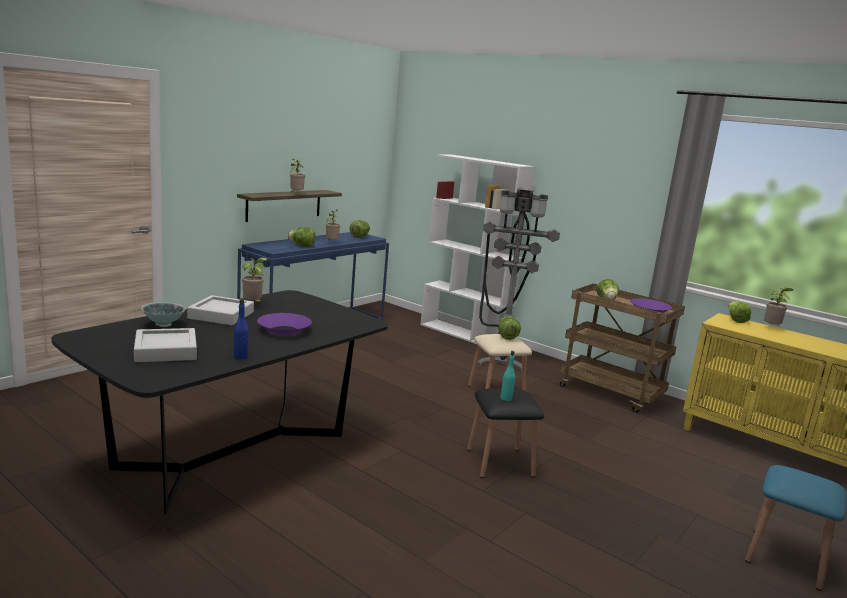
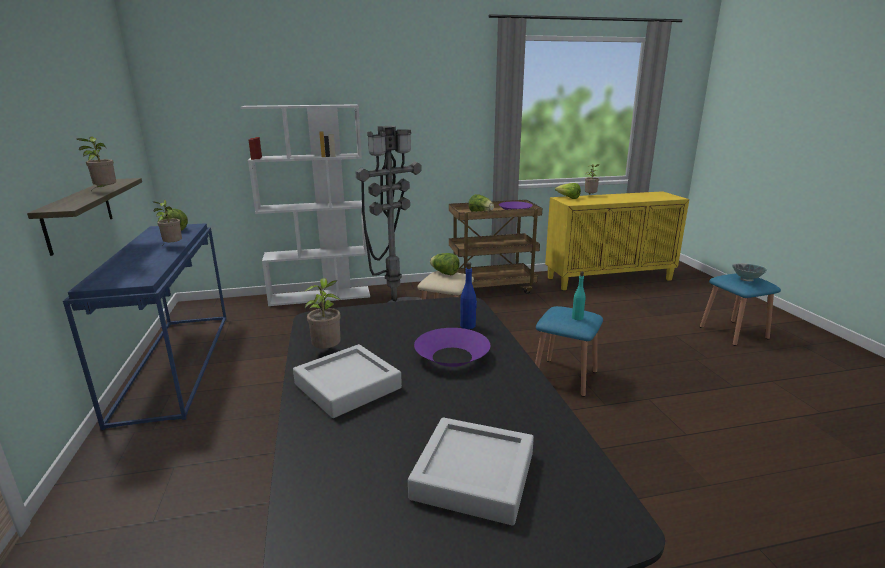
camera: 50 degrees left, 5 degrees up
(163, 325) = (341, 449): bowl -> bowl (746, 280)
(240, 356) = (536, 412): blue bottle -> blue bottle (468, 326)
(302, 246) = (153, 262): lettuce -> none
(500, 462) = (564, 377): black stool -> blue stool

